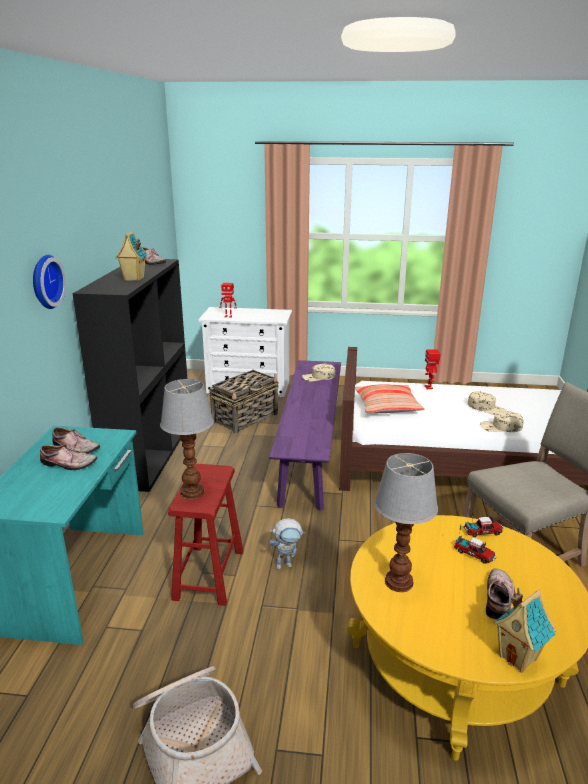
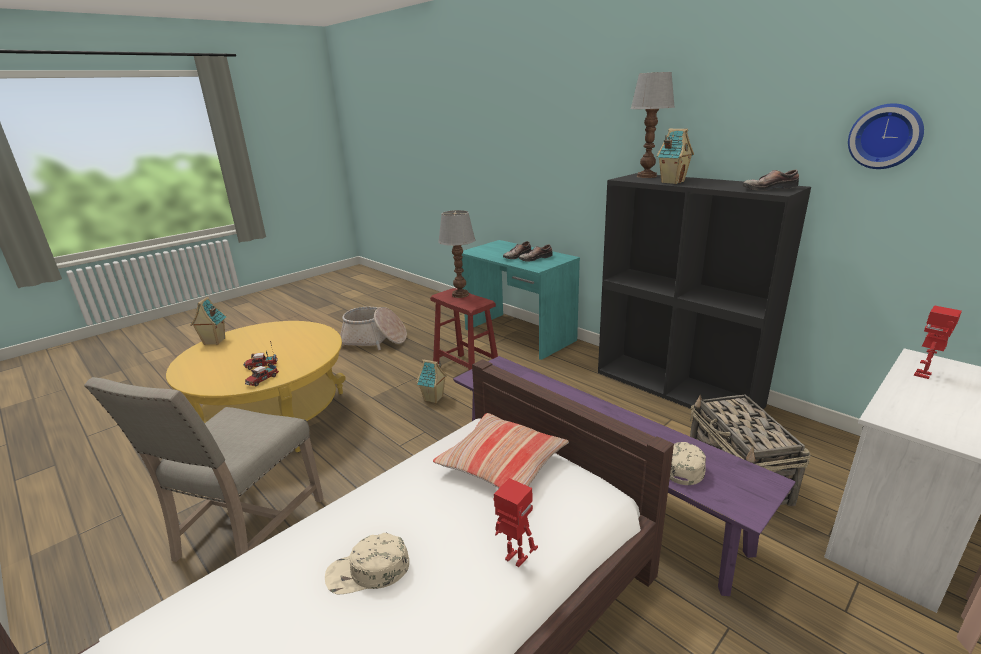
camera: 130 degrees right, 0 degrees up
(44, 281) = (609, 151): wall clock -> wall clock (885, 136)
(287, 564) = (434, 399): toy robot -> toy house
(397, 582) = (301, 335): table lamp -> table lamp (647, 176)
(500, 599) = (233, 355): shoe -> none
(501, 427) = (313, 532): beige cap -> none

